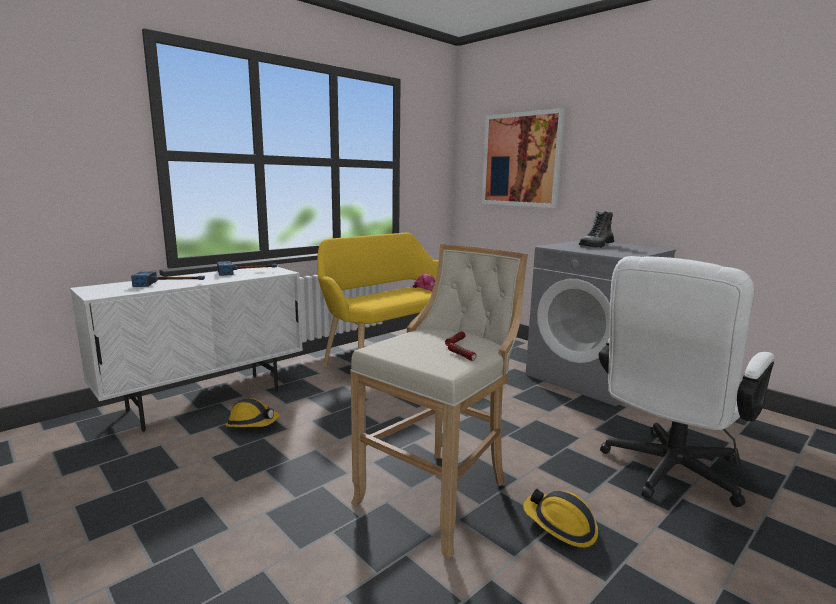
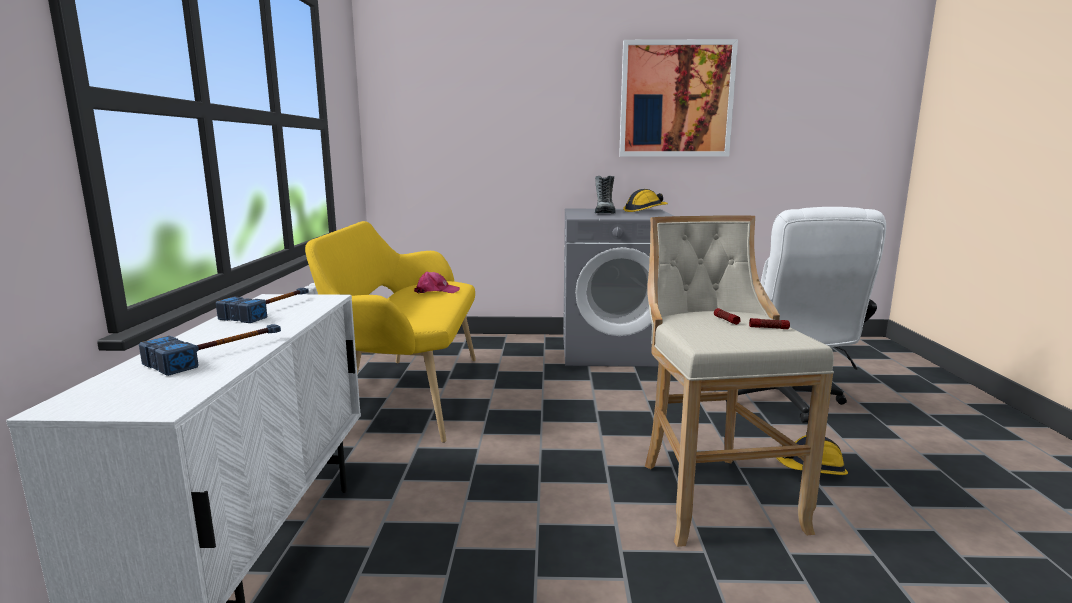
camera: 45 degrees left, 0 degrees up
(252, 423) = (403, 542): hard hat -> hard hat (644, 210)
(521, 160) = (471, 120): picture -> picture (676, 99)

